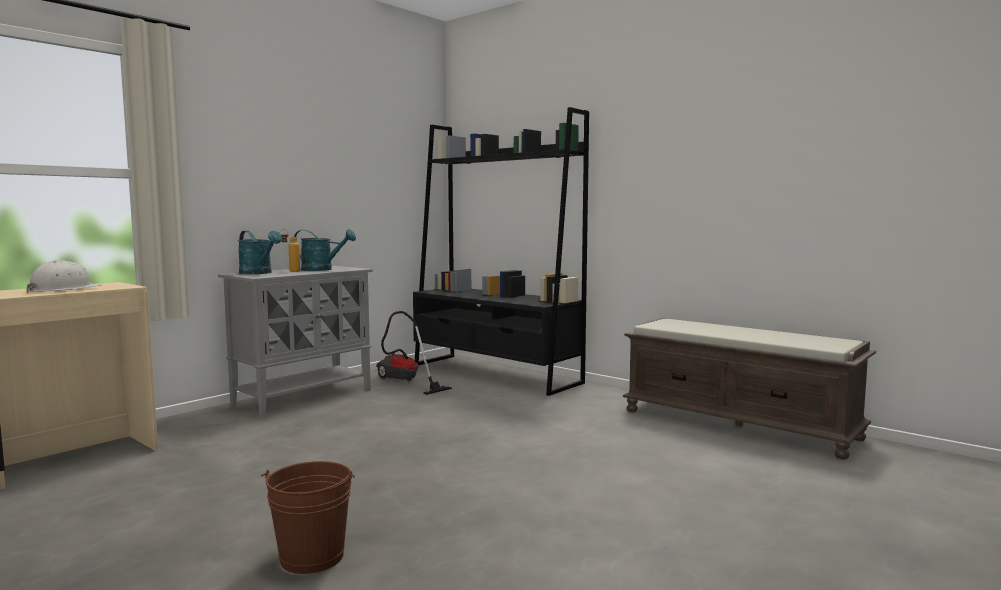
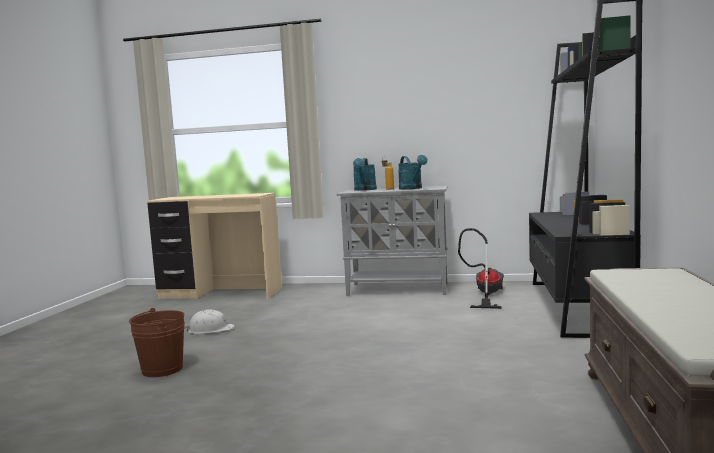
camera: 60 degrees right, 0 degrees up
(63, 290) = (229, 196): white hard hat -> white hard hat (210, 330)

